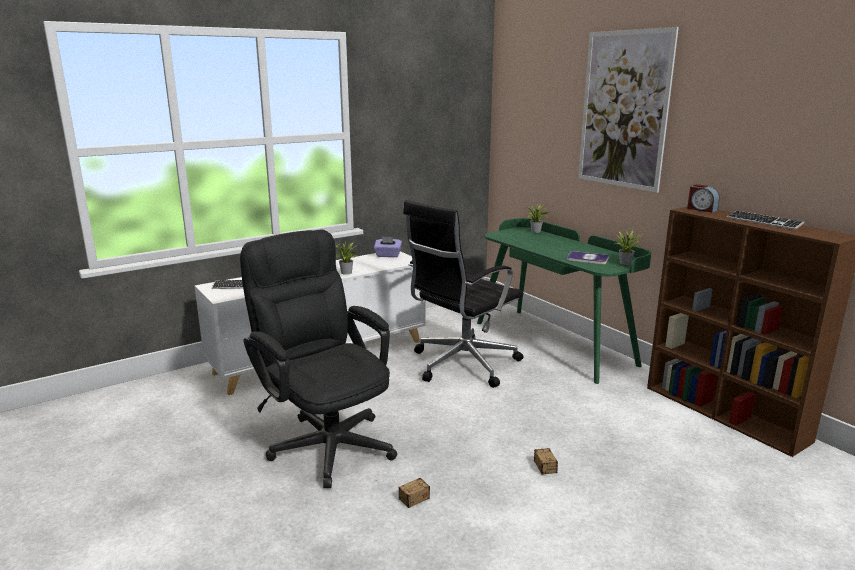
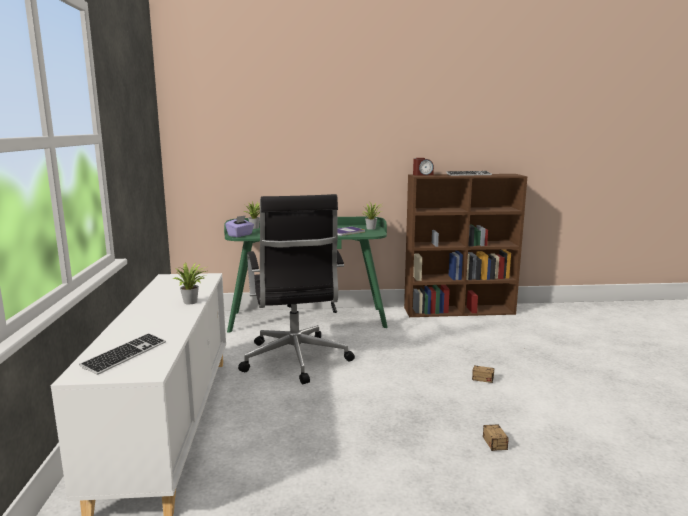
camera: 60 degrees left, 5 degrees down
(326, 440) = (362, 466): black office chair -> none
(388, 255) = (172, 279): purple tissue box -> purple tissue box (240, 235)
(624, 110) = (332, 109): picture -> none

